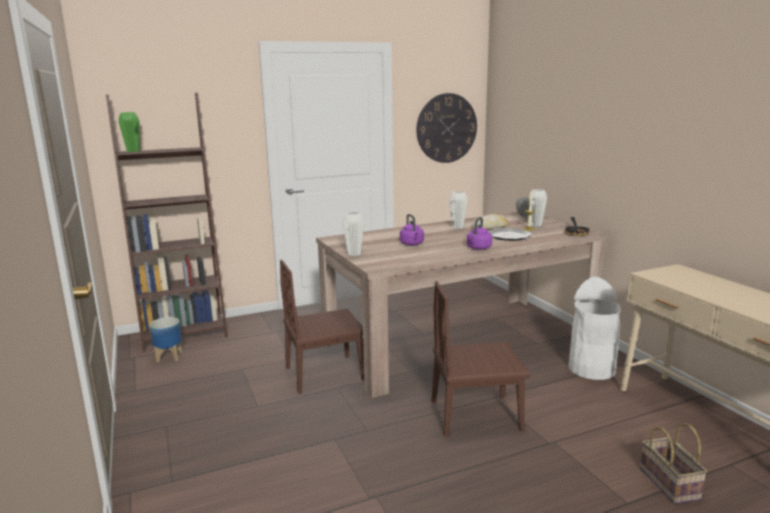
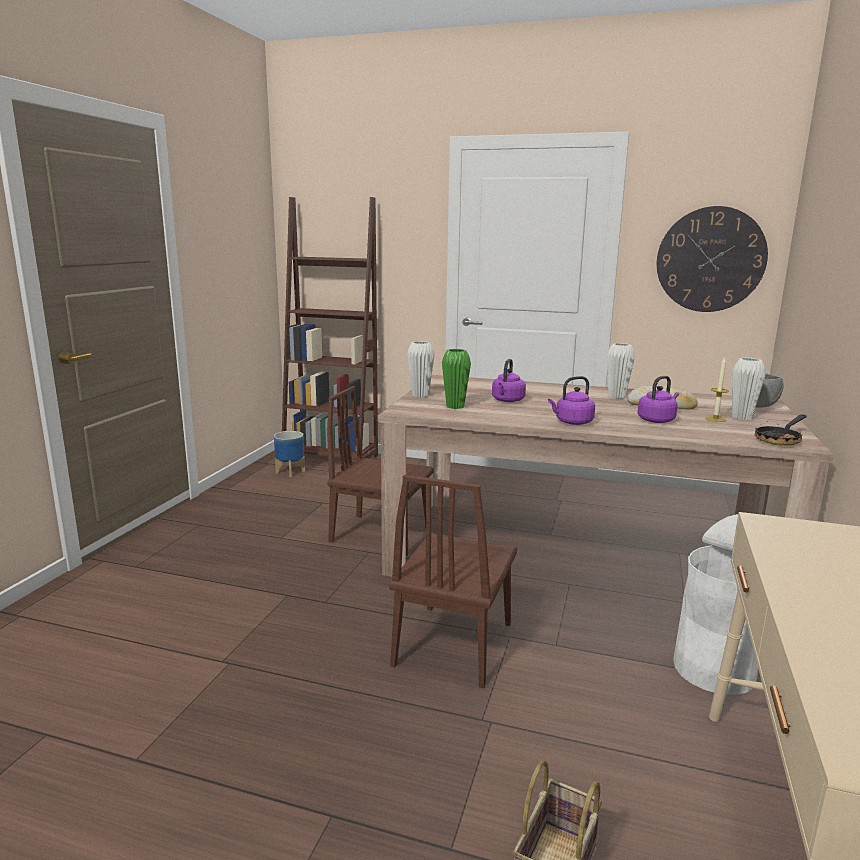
camera: 40 degrees right, 0 degrees up
(133, 151) = (307, 256): green vase -> green vase (455, 406)
(476, 415) = (453, 643): brown chair -> brown chair turned 105 degrees counterclockwise
(509, 236) = (657, 420): plate -> purple kettle

